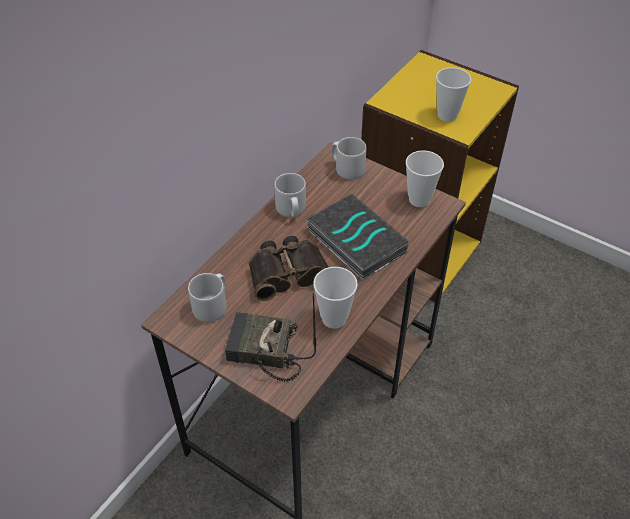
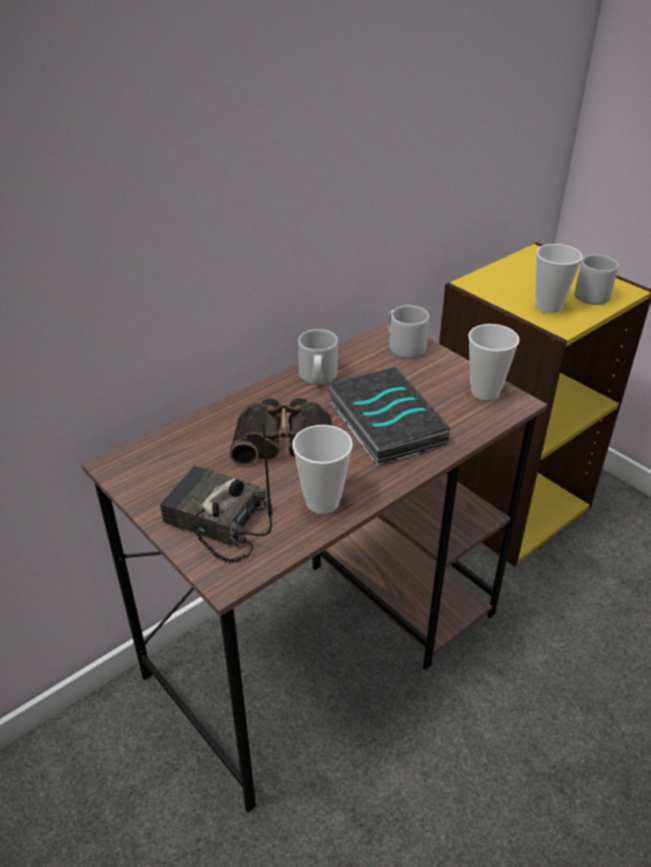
camera: 15 degrees right, 10 degrees down
(212, 306) = (175, 460): grey mug -> grey mug (594, 295)

